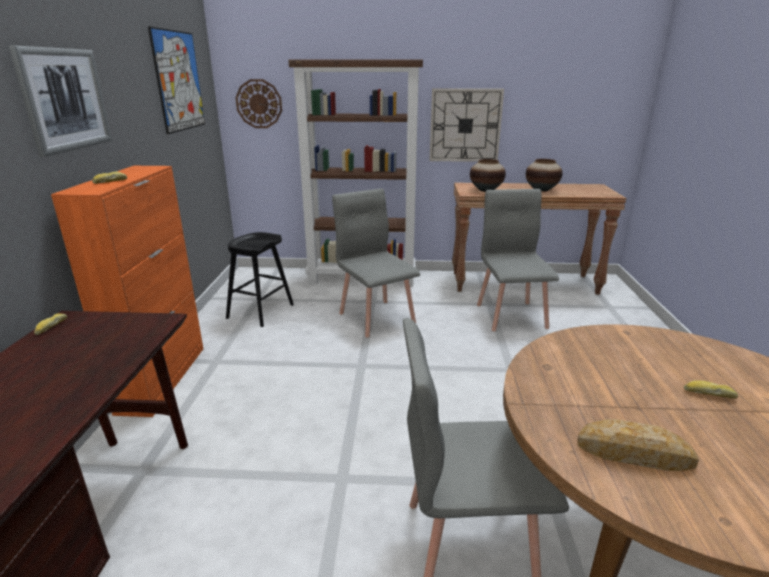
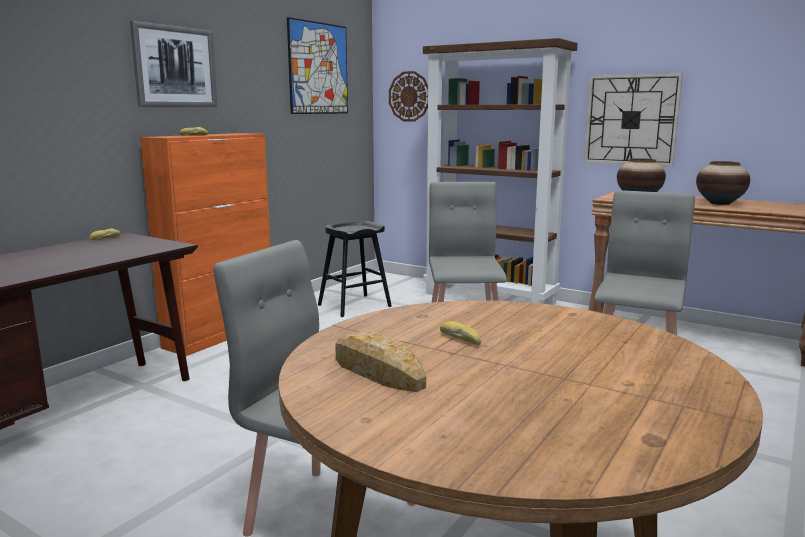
camera: 30 degrees right, 10 degrees down
(709, 394) = (560, 363): bread -> bread (461, 339)

